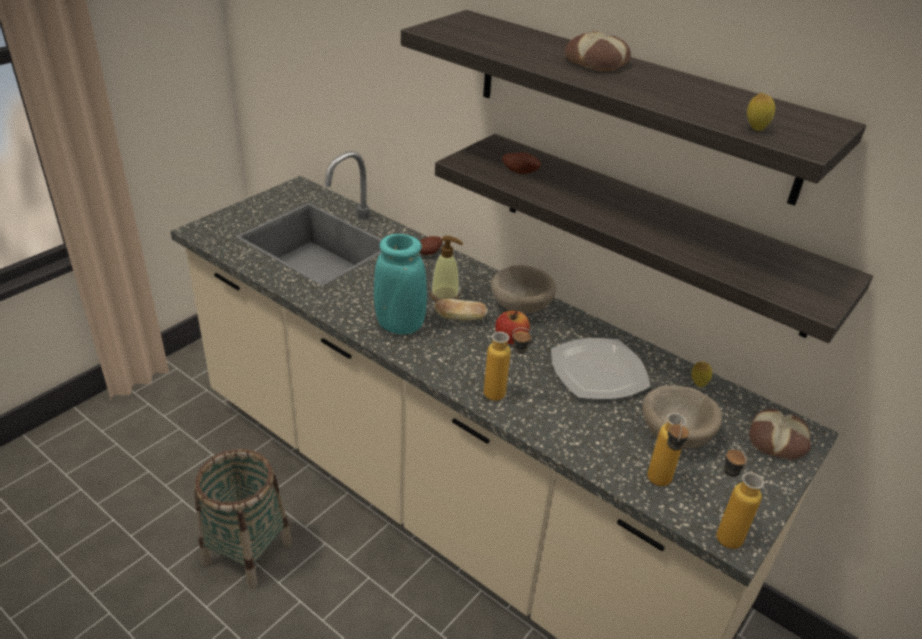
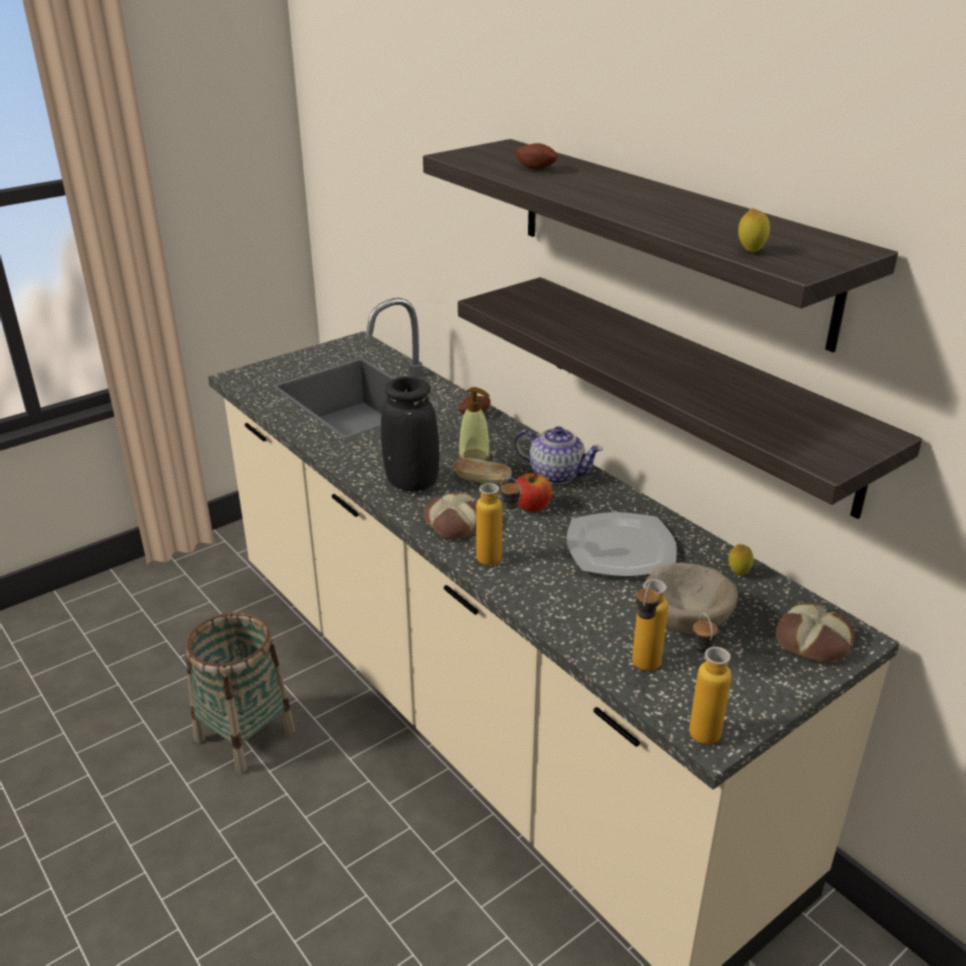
camera: 15 degrees right, 5 degrees down
(399, 325) = (411, 483): turquoise vase -> black vase
(519, 305) = (556, 474): beige bowl -> teapot
(520, 172) = (548, 314): potato -> potato (536, 168)
(597, 61) = (618, 186): bread -> bread (456, 523)

